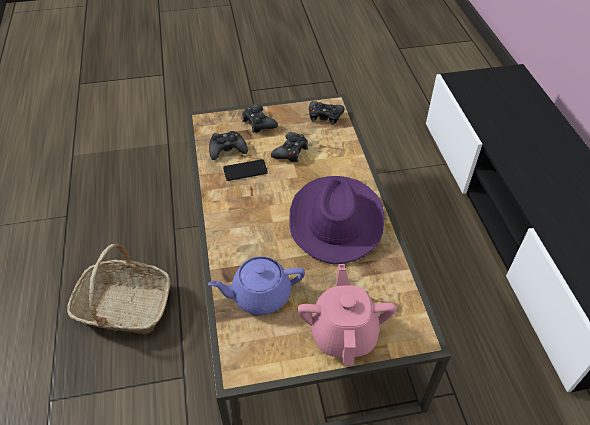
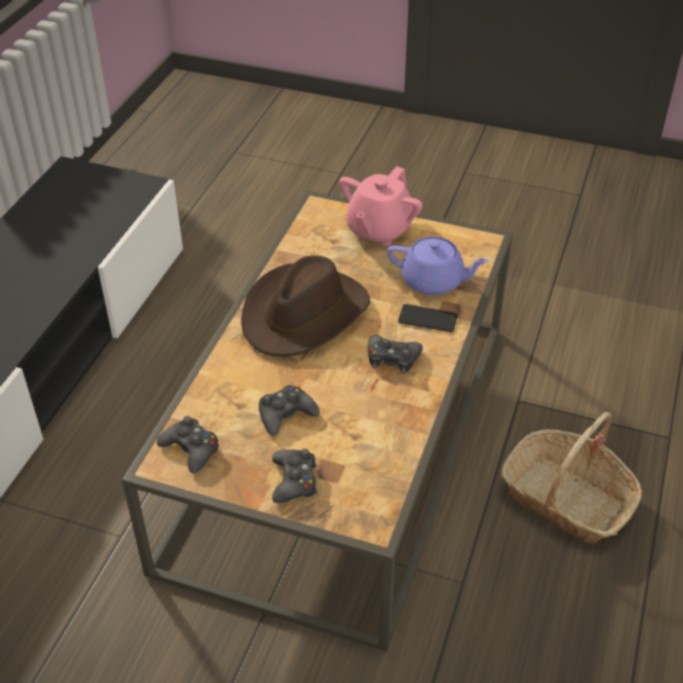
camera: 150 degrees left, 5 degrees down
(227, 149) = (368, 455): black game controller -> black game controller (392, 358)
(245, 170) = (364, 413): phone -> phone (427, 319)
(335, 220) = (305, 314): purple hat -> brown hat

